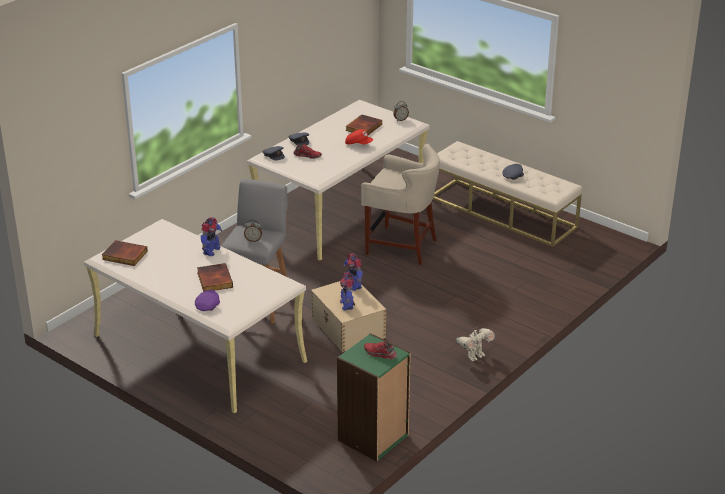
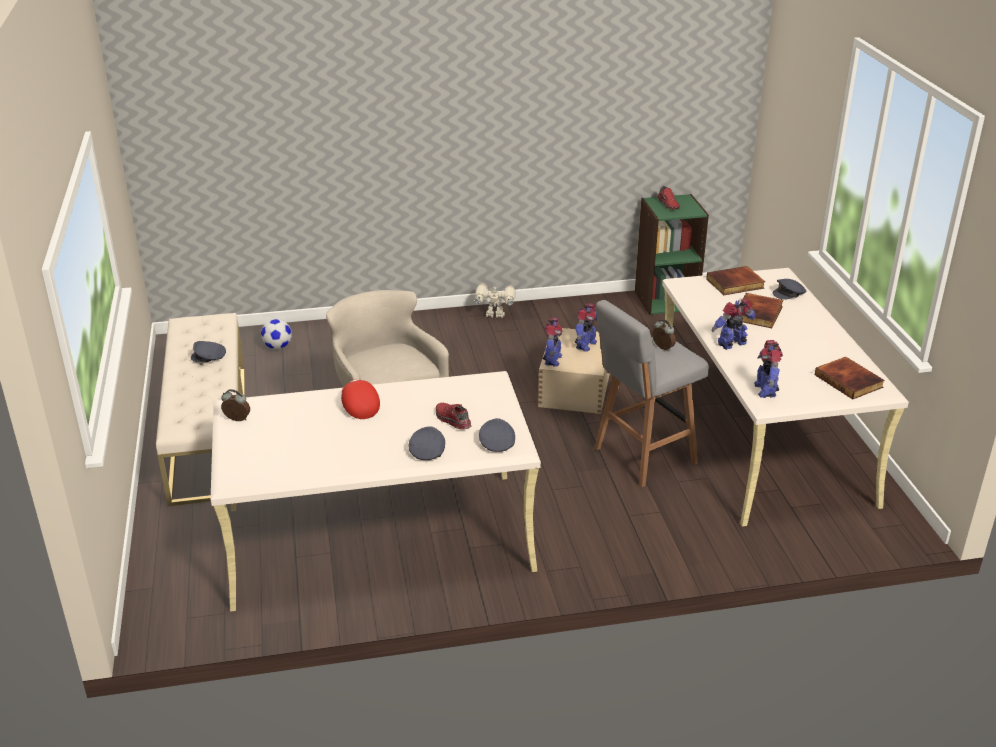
camera: 140 degrees left, 0 degrees up
(168, 231) = (765, 390): none -> toy robot
(207, 305) = (789, 293): purple cap -> grey cap
(363, 127) = (305, 432): book -> book (735, 284)
(564, 267) = (277, 347): none -> football

